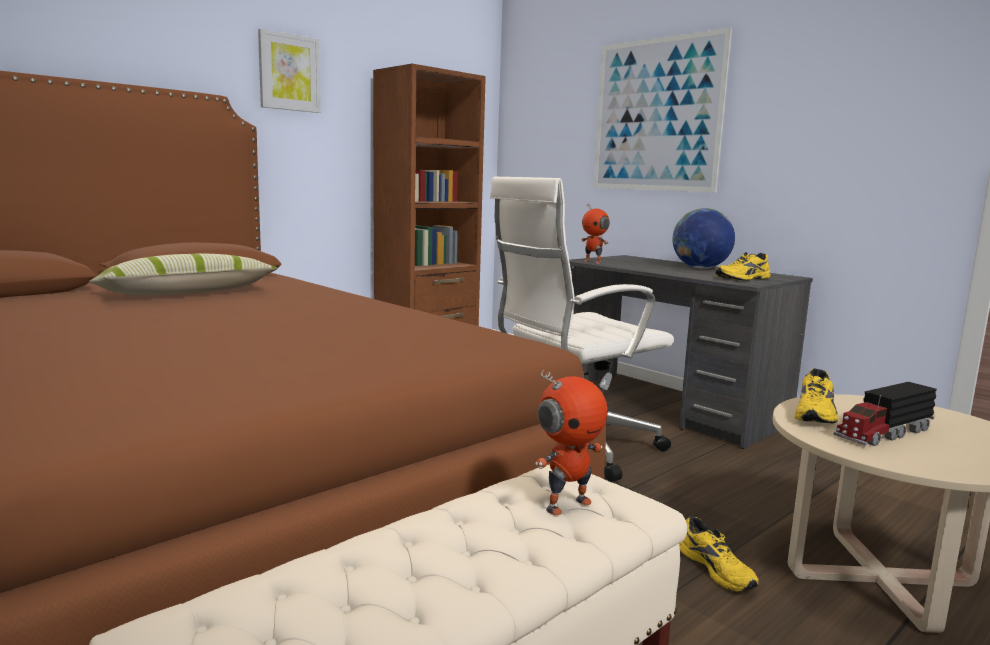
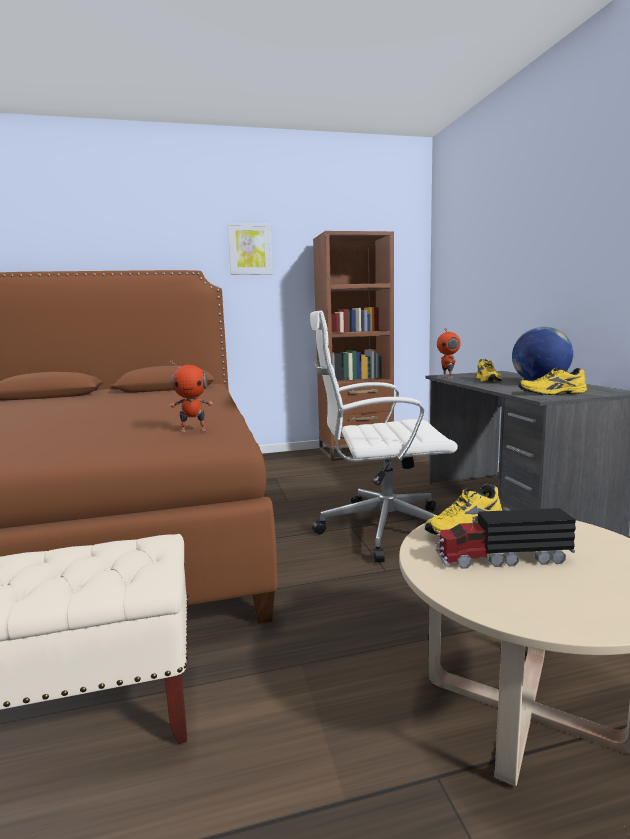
camera: 30 degrees right, 0 degrees up
(187, 293) = (133, 398): pillow -> none
(567, 504) = (106, 565): toy robot -> toy robot (193, 430)
(656, 115) = (525, 244): picture -> none
(718, 569) = (370, 655): yellow shoe -> yellow shoe (489, 380)

